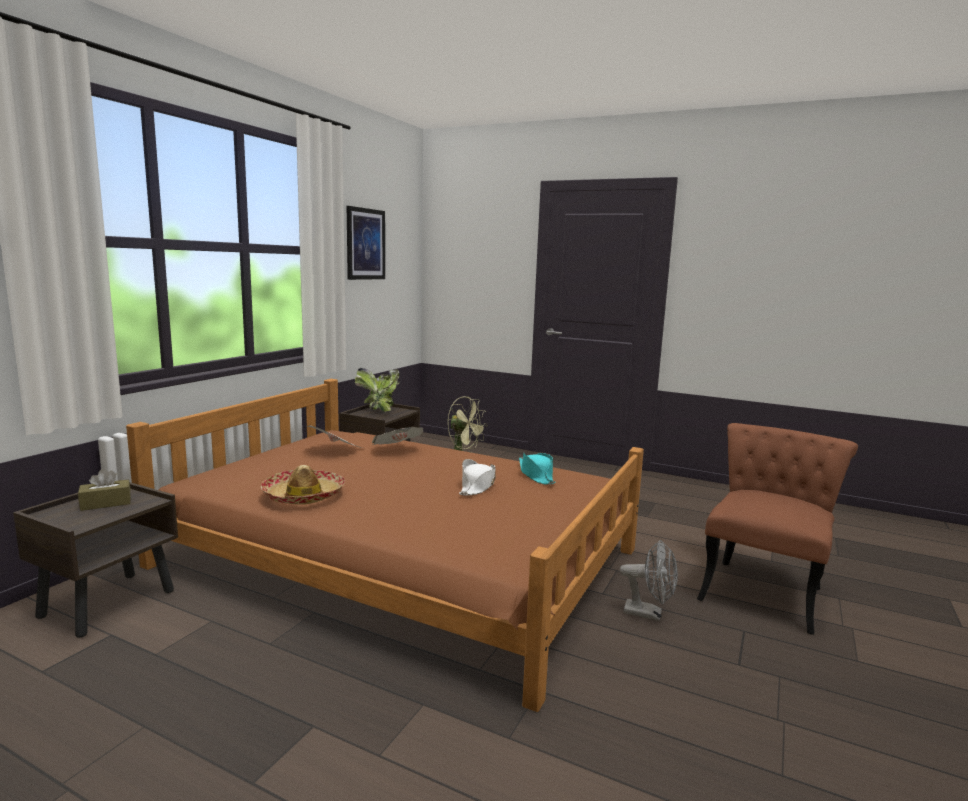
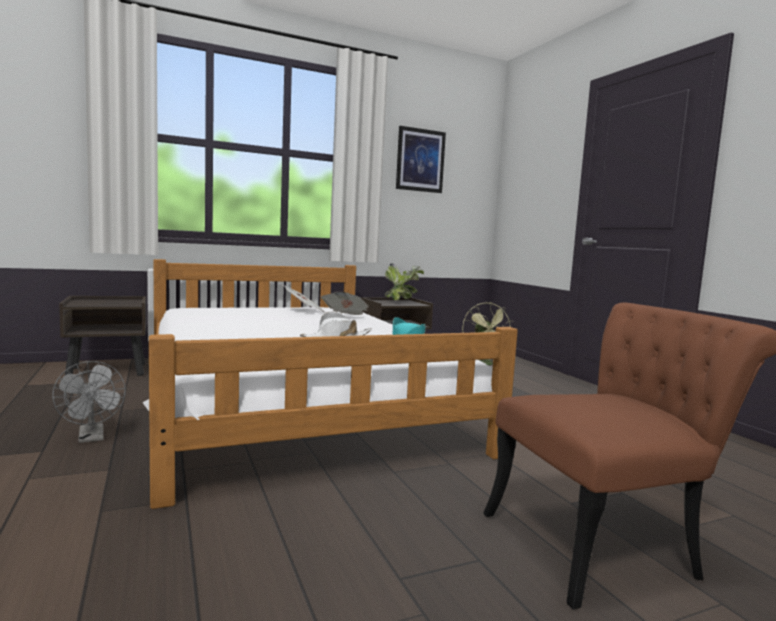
camera: 40 degrees right, 5 degrees down
(106, 503) = (113, 302): brown tissue box -> none
(304, 495) = (213, 320): hat -> none
(403, 558) = (293, 400): brown bed -> white bed
(649, 614) = (402, 501): grey fan -> grey fan (92, 438)

